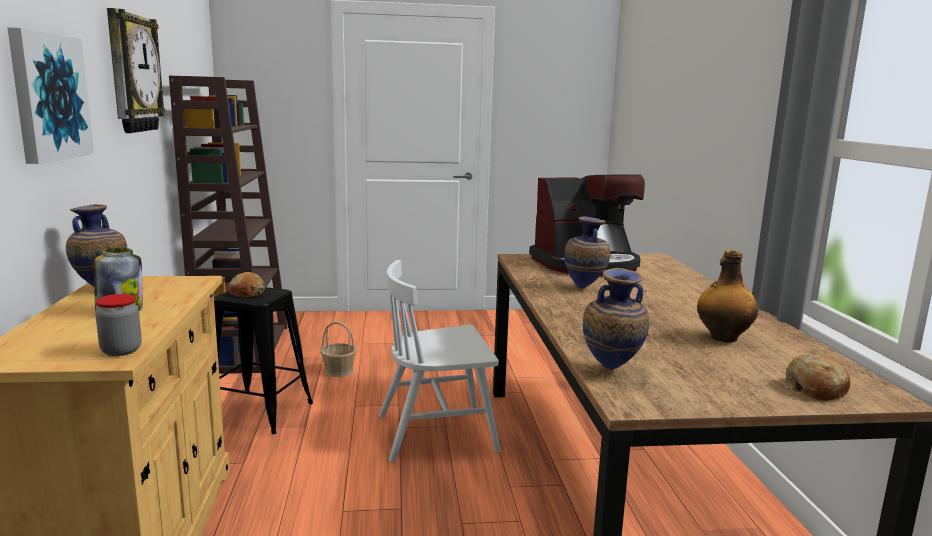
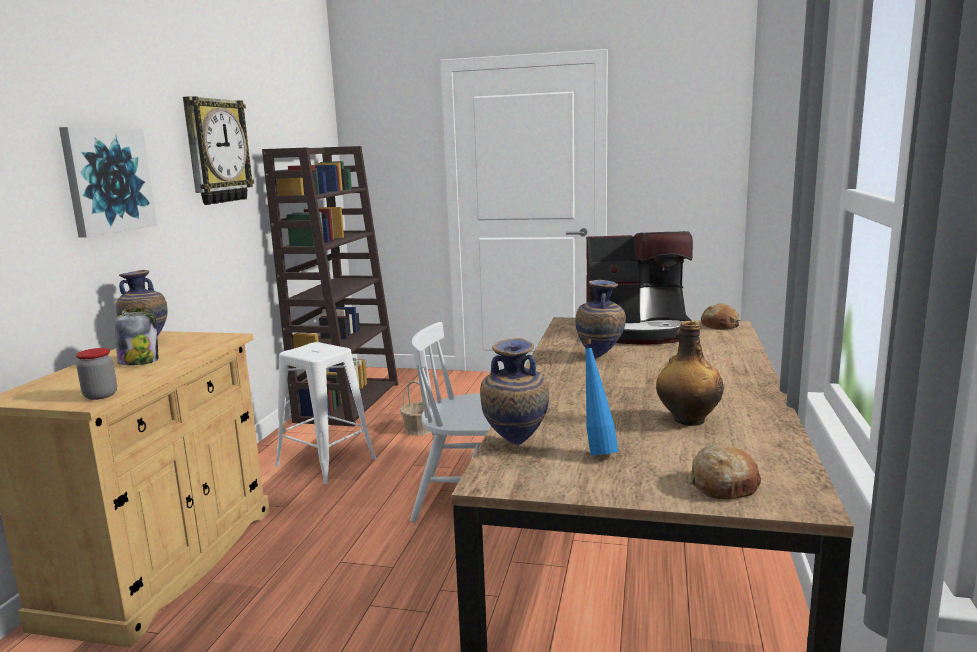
camera: 20 degrees right, 0 degrees up
(247, 293) = (310, 349): bread -> bread (720, 325)
(259, 412) = (326, 462): black stool -> white stool
(685, 369) = (597, 451): none -> blue bottle

